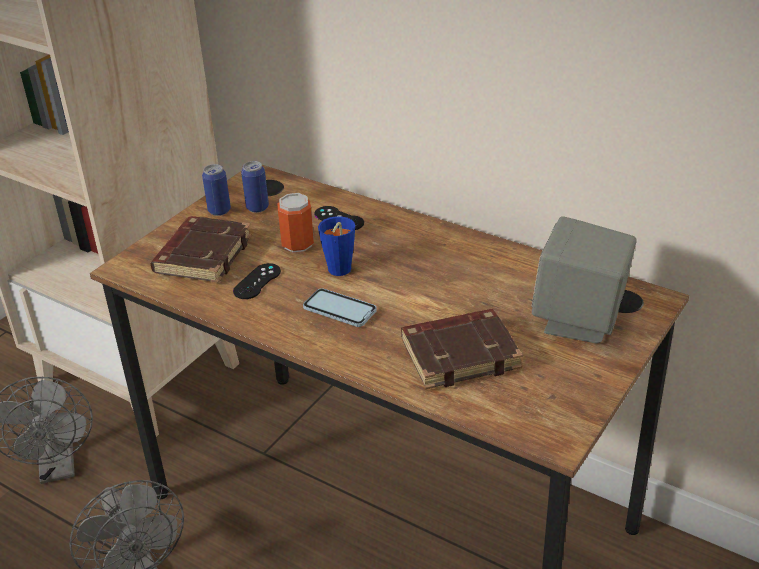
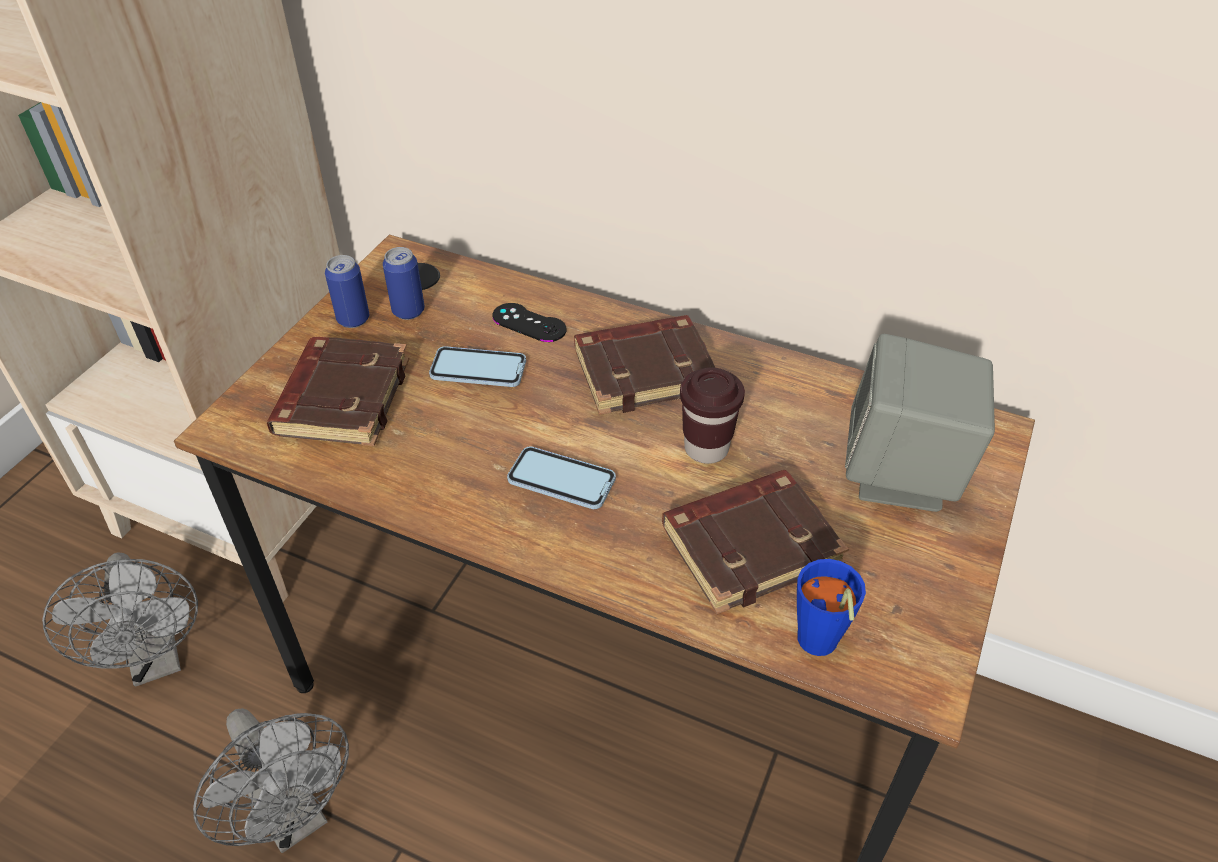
camera: 10 degrees left, 10 degrees up
(257, 281) = (431, 439): black game controller -> none
(297, 244) = (478, 369): can -> phone
(338, 272) = (546, 415): blue cup -> blue cup (817, 647)
(413, 250) = (645, 370): none -> brown book
(444, 298) = (706, 448): none -> brown cup

